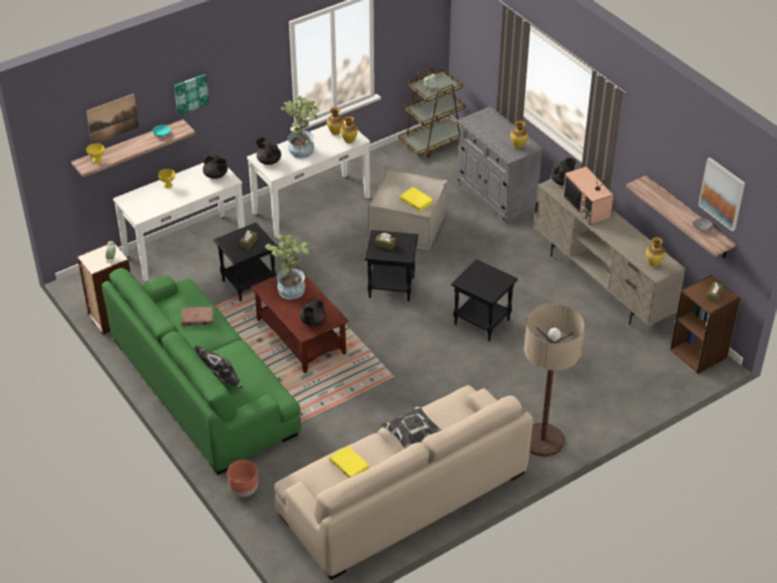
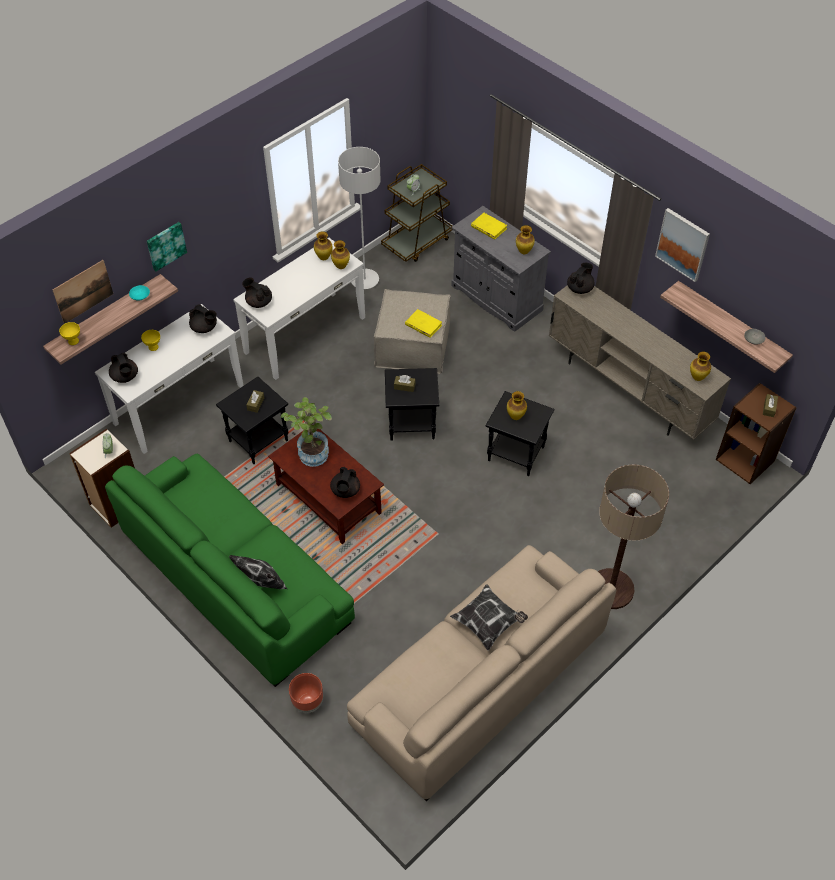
camera: 10 degrees left, 10 degrees up
(138, 205) = (125, 377): none -> black teapot
(197, 318) = (218, 505): brown book -> none
(302, 148) = (292, 281): potted plant -> none
(349, 464) = (425, 669): yellow book -> yellow book (488, 227)
(377, 167) = (364, 280): none -> grey floor lamp
(480, 280) = (515, 417): none -> vase
(588, 207) = (612, 316): television -> none
(722, 193) = (779, 304): picture -> picture (683, 244)

